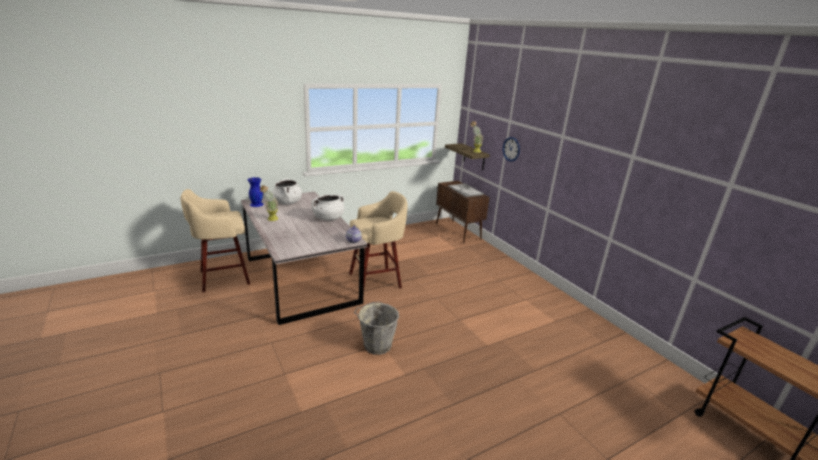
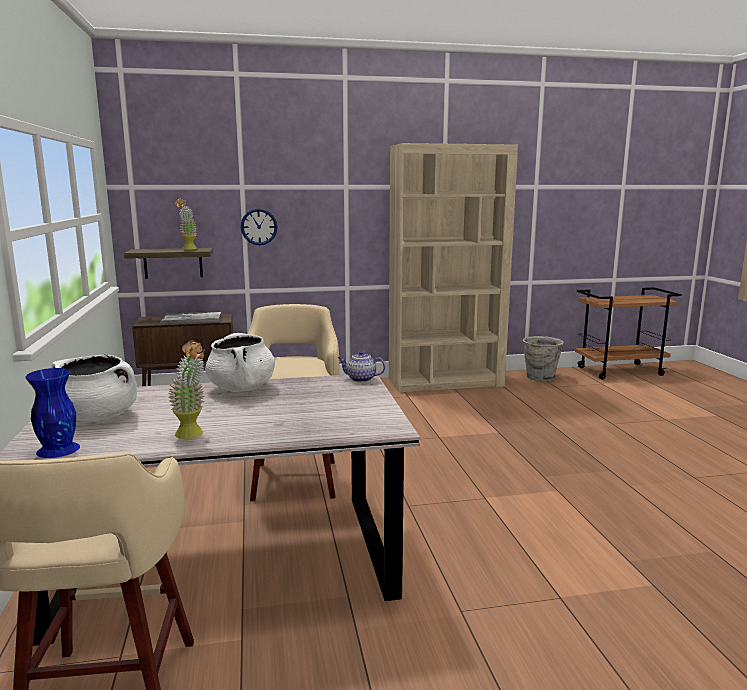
camera: 70 degrees left, 10 degrees down
(376, 345) = (487, 502): grey bucket -> grey bucket (540, 377)
(574, 313) = (446, 382): none -> beige bookcase

